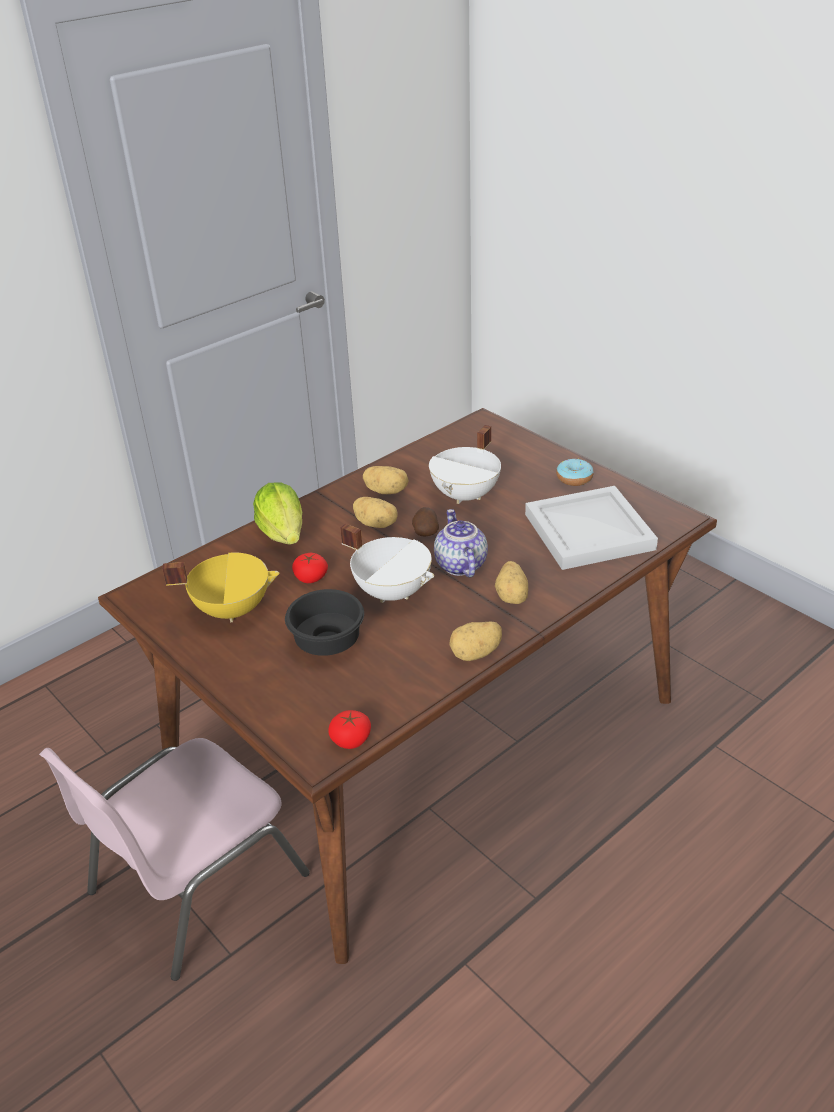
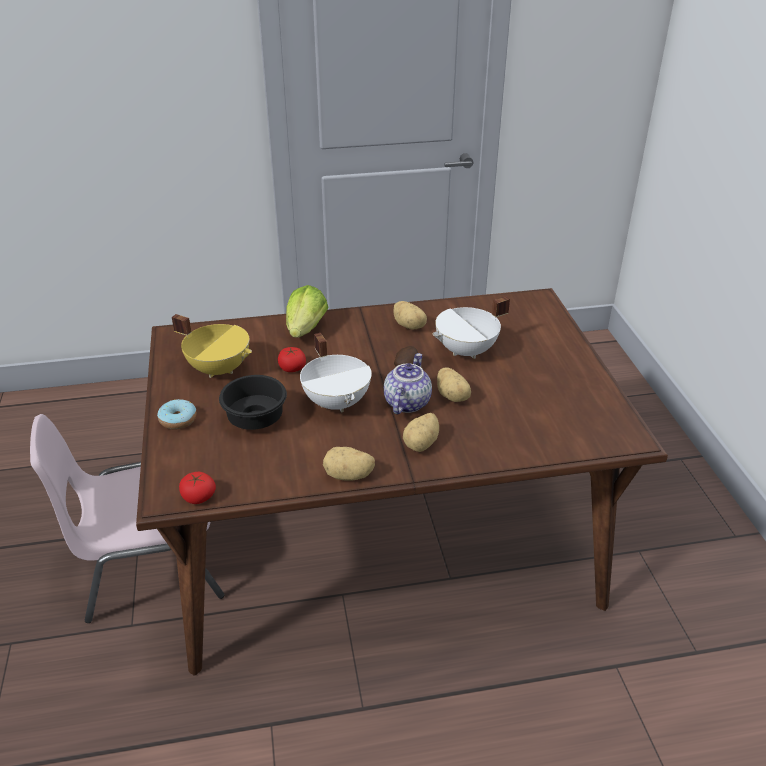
camera: 30 degrees right, 0 degrees up
(376, 524) = (377, 347): potato -> potato (453, 396)
(574, 478) = (570, 371): donut -> donut (178, 420)
(586, 531) = (536, 417): white tray -> none

